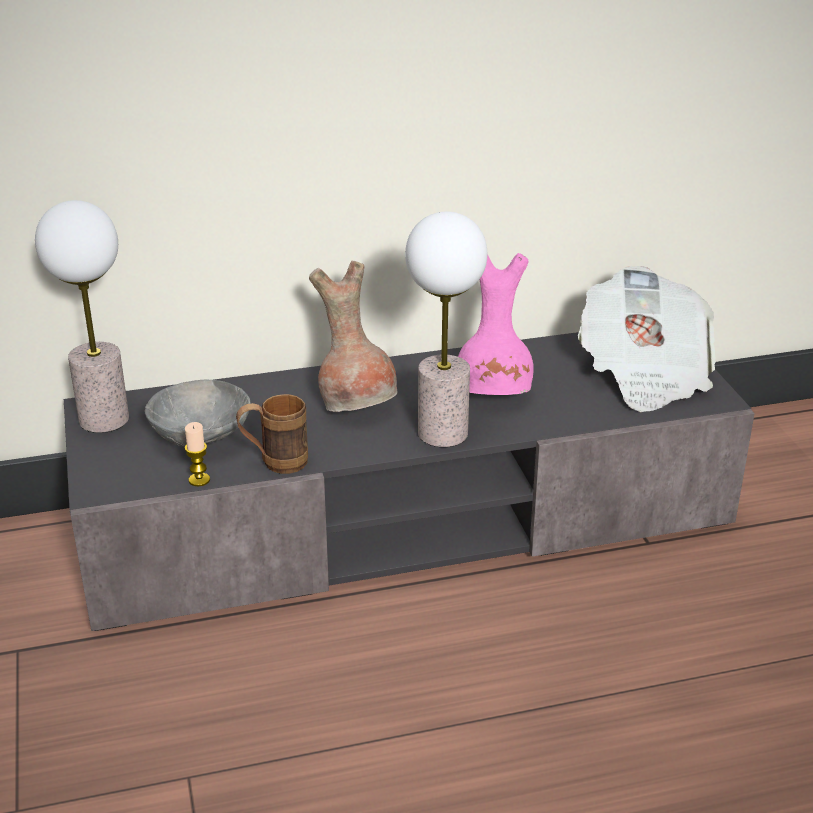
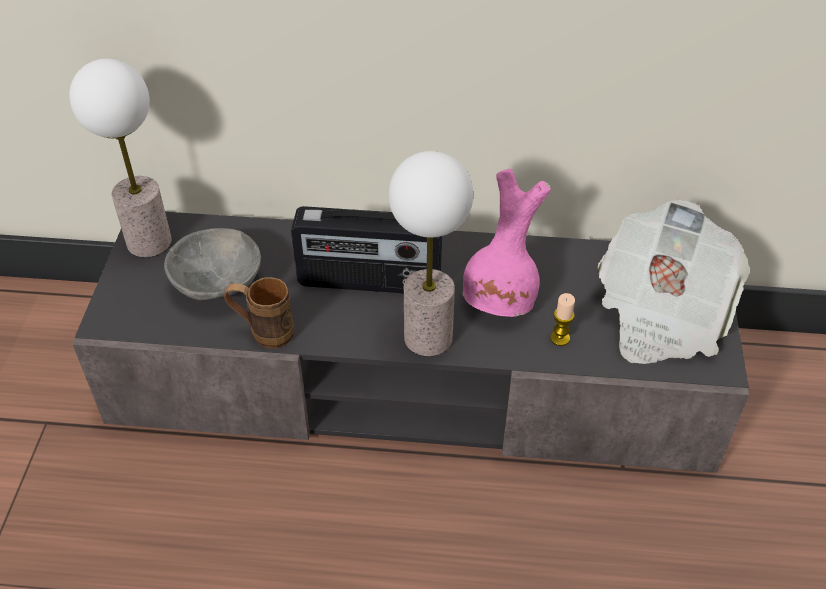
camera: 20 degrees right, 15 degrees up
(199, 480) = (191, 334): candle -> candle (560, 338)
(358, 405) = (369, 282): brown vase -> radio

